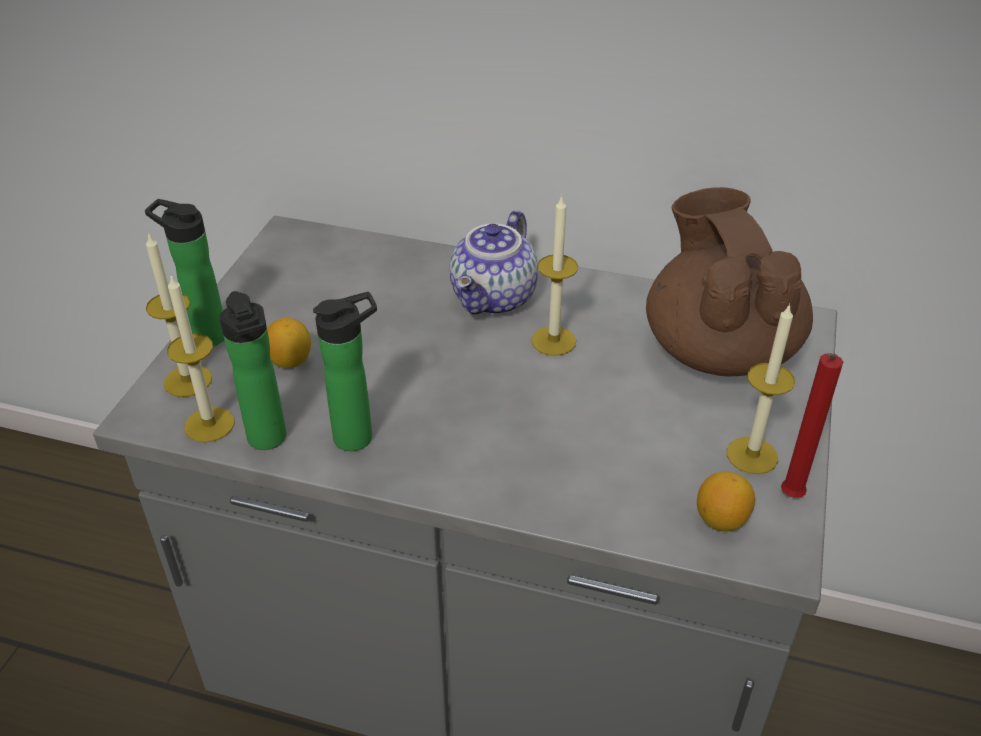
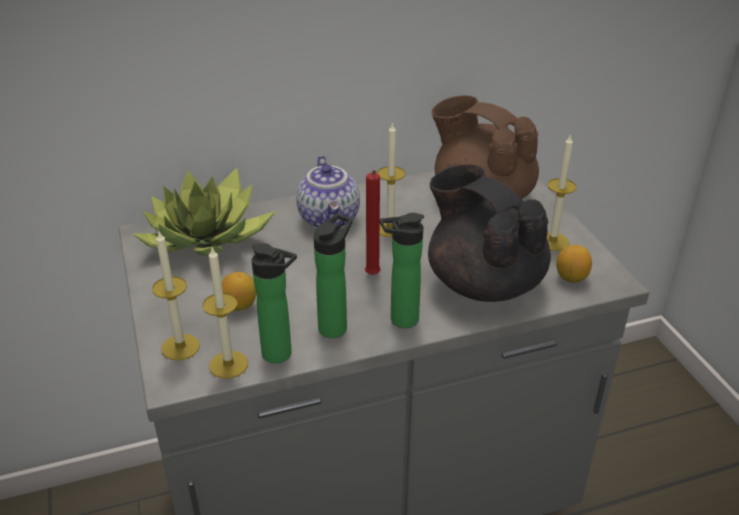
camera: 35 degrees left, 5 degrees down
(204, 335) = (158, 316): bottle -> bottle (400, 320)
(342, 265) = (208, 237): none -> potted plant
(592, 467) = (483, 282): none -> black teapot
(789, 498) = (590, 253): red candle -> red candle (372, 276)

